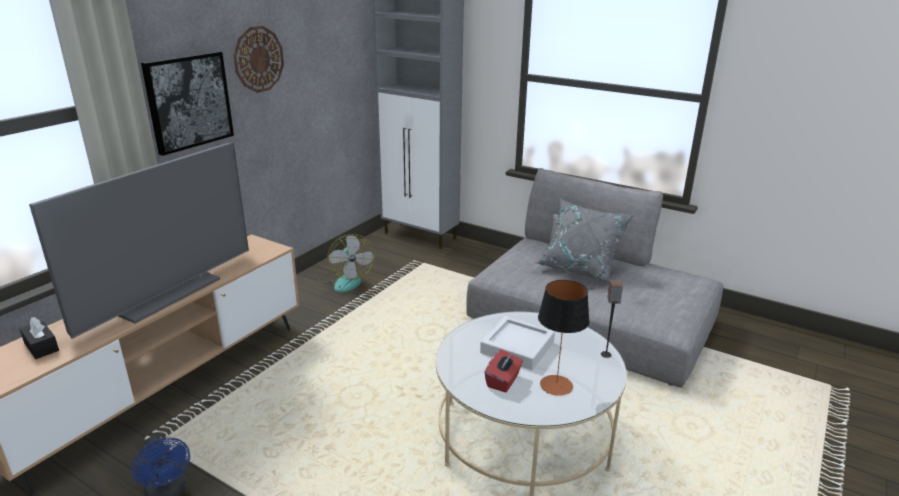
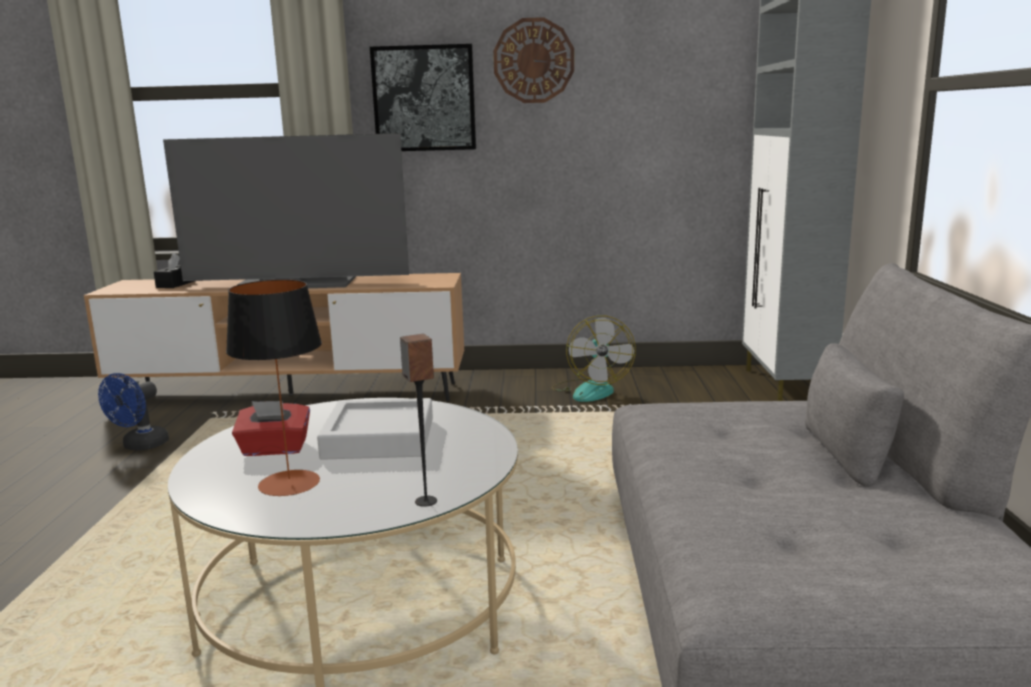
camera: 60 degrees right, 10 degrees down
(346, 280) = (591, 390): fan -> fan turned 45 degrees counterclockwise
(580, 269) = (802, 457): grey pillow -> none

